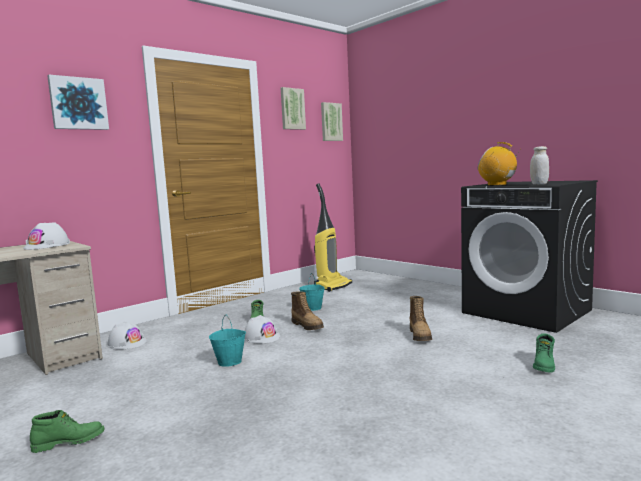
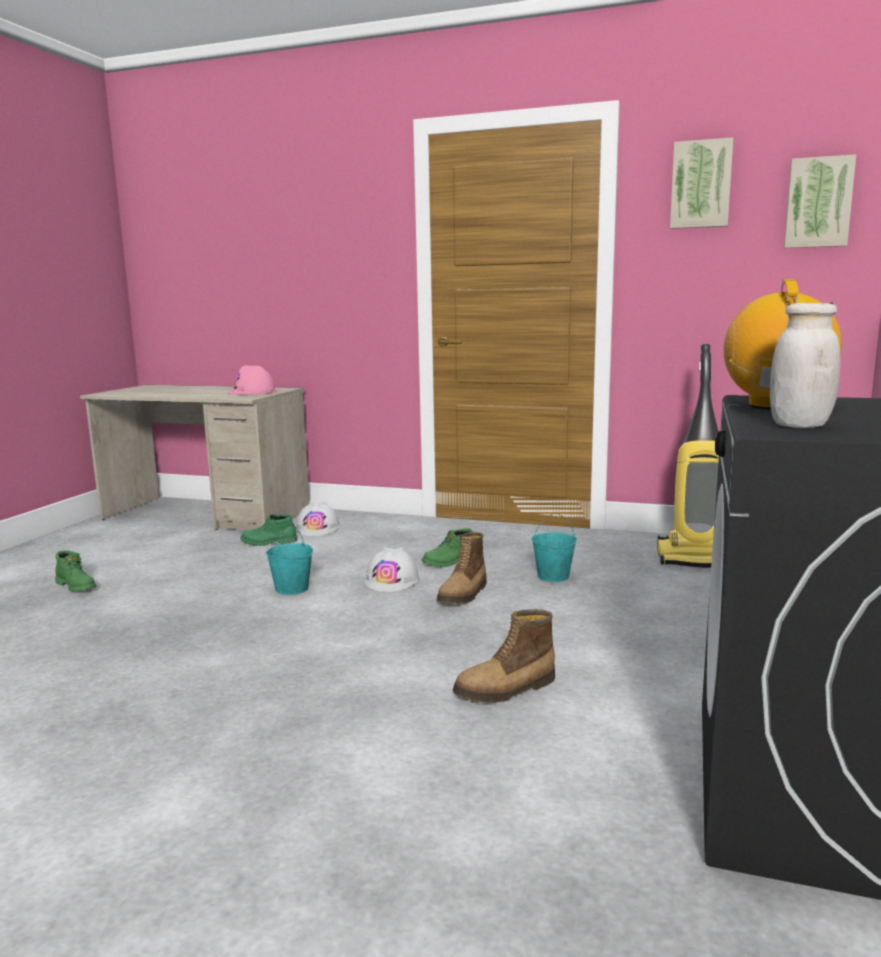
camera: 60 degrees right, 5 degrees up
(47, 246) = (252, 392): white hard hat -> pink hard hat
(78, 103) = (329, 217): picture -> none
(544, 365) = (446, 863): green boot -> green boot (268, 542)

